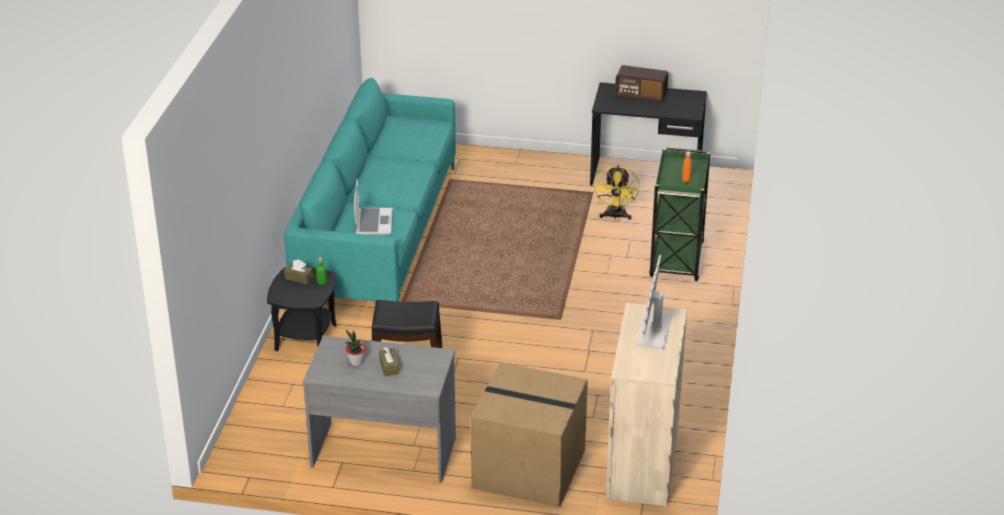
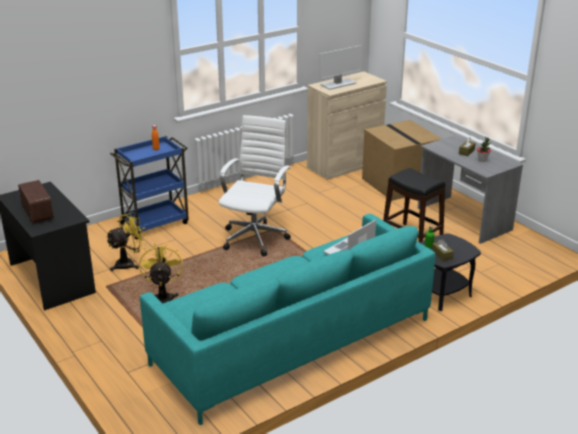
camera: 135 degrees left, 5 degrees down
(532, 209) = (163, 298): none -> yellow fan
(560, 299) = (255, 237): none -> white office chair
(676, 260) = (155, 223): green cart -> blue cart

